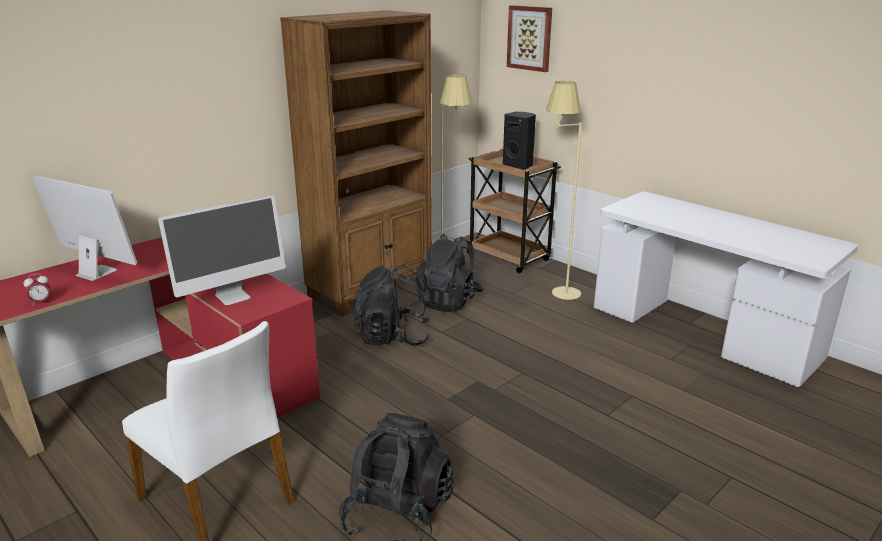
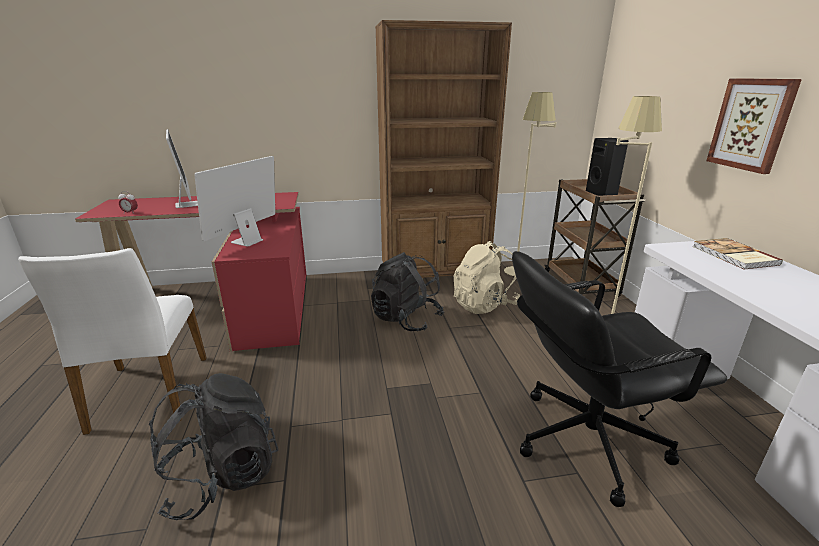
camera: 35 degrees right, 0 degrees up
(233, 296) = (247, 241): monitor -> monitor turned 120 degrees clockwise
(448, 301) = (484, 305): black backpack -> beige backpack
(530, 38) = (644, 60): picture -> picture (751, 124)
(619, 374) = (586, 439): none -> black office chair
(659, 205) = (733, 256): none -> book

